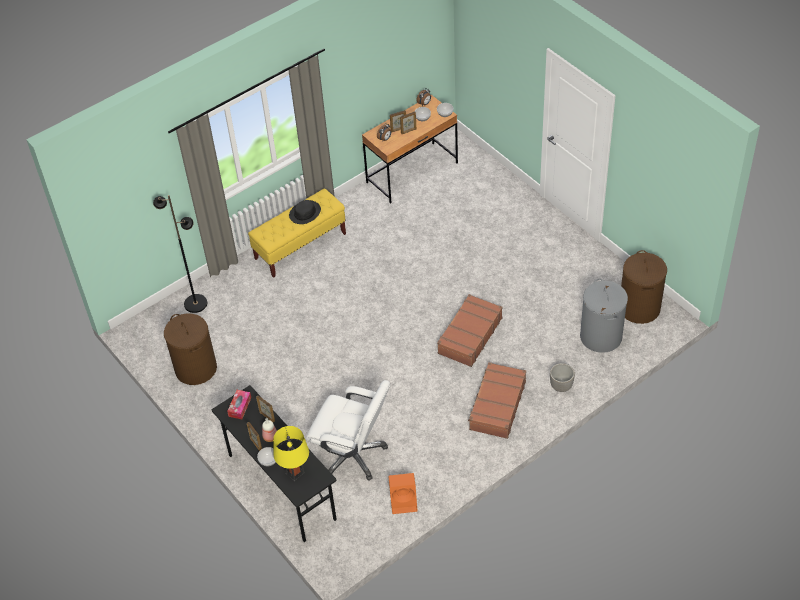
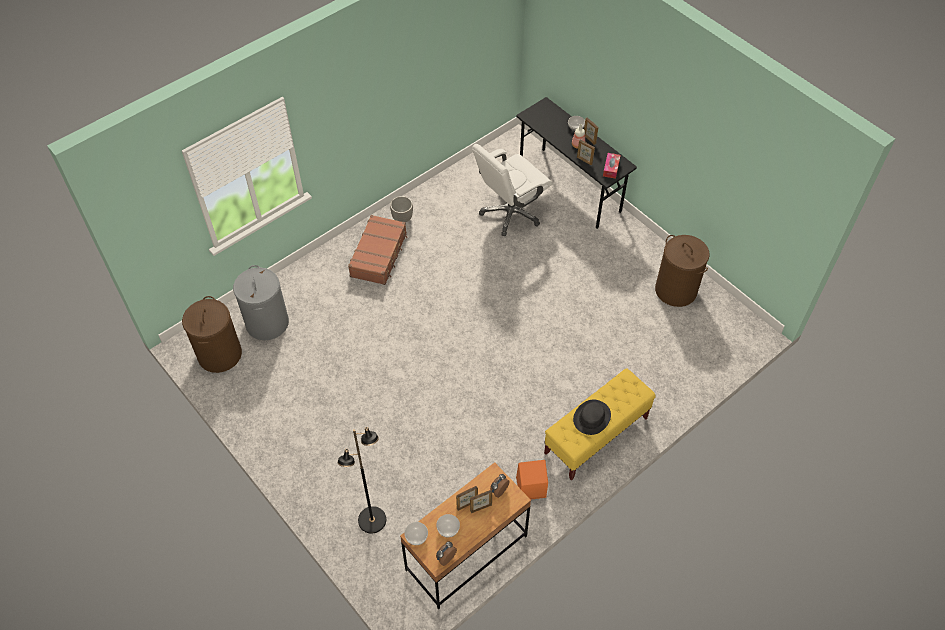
camera: 175 degrees right, 5 degrees up
(195, 303) = (698, 362): black floor lamp -> black floor lamp (372, 521)
(295, 473) = (551, 119): yellow table lamp -> none
(353, 455) = (510, 213): white office chair -> white office chair turned 60 degrees counterclockwise
(404, 502) = (463, 177): orange speaker -> orange speaker (530, 488)
(469, 336) = (401, 324): brown suitcase -> none
(560, 386) = (316, 273): planter -> planter (402, 218)

